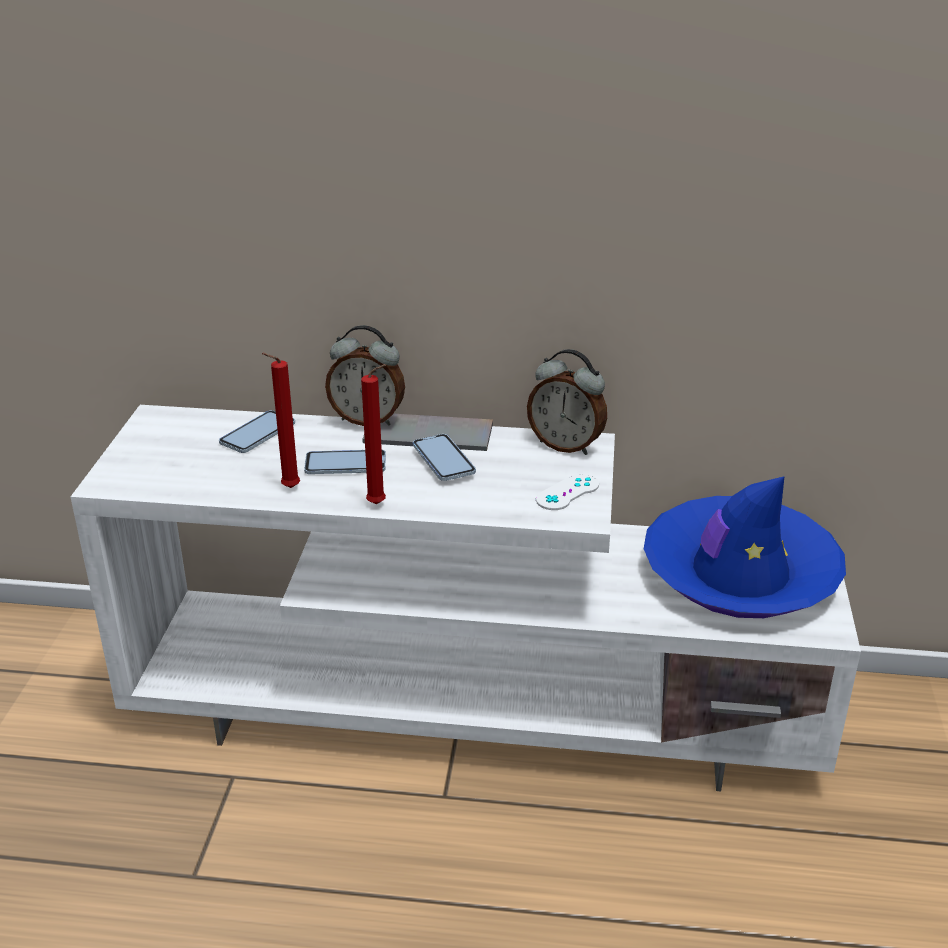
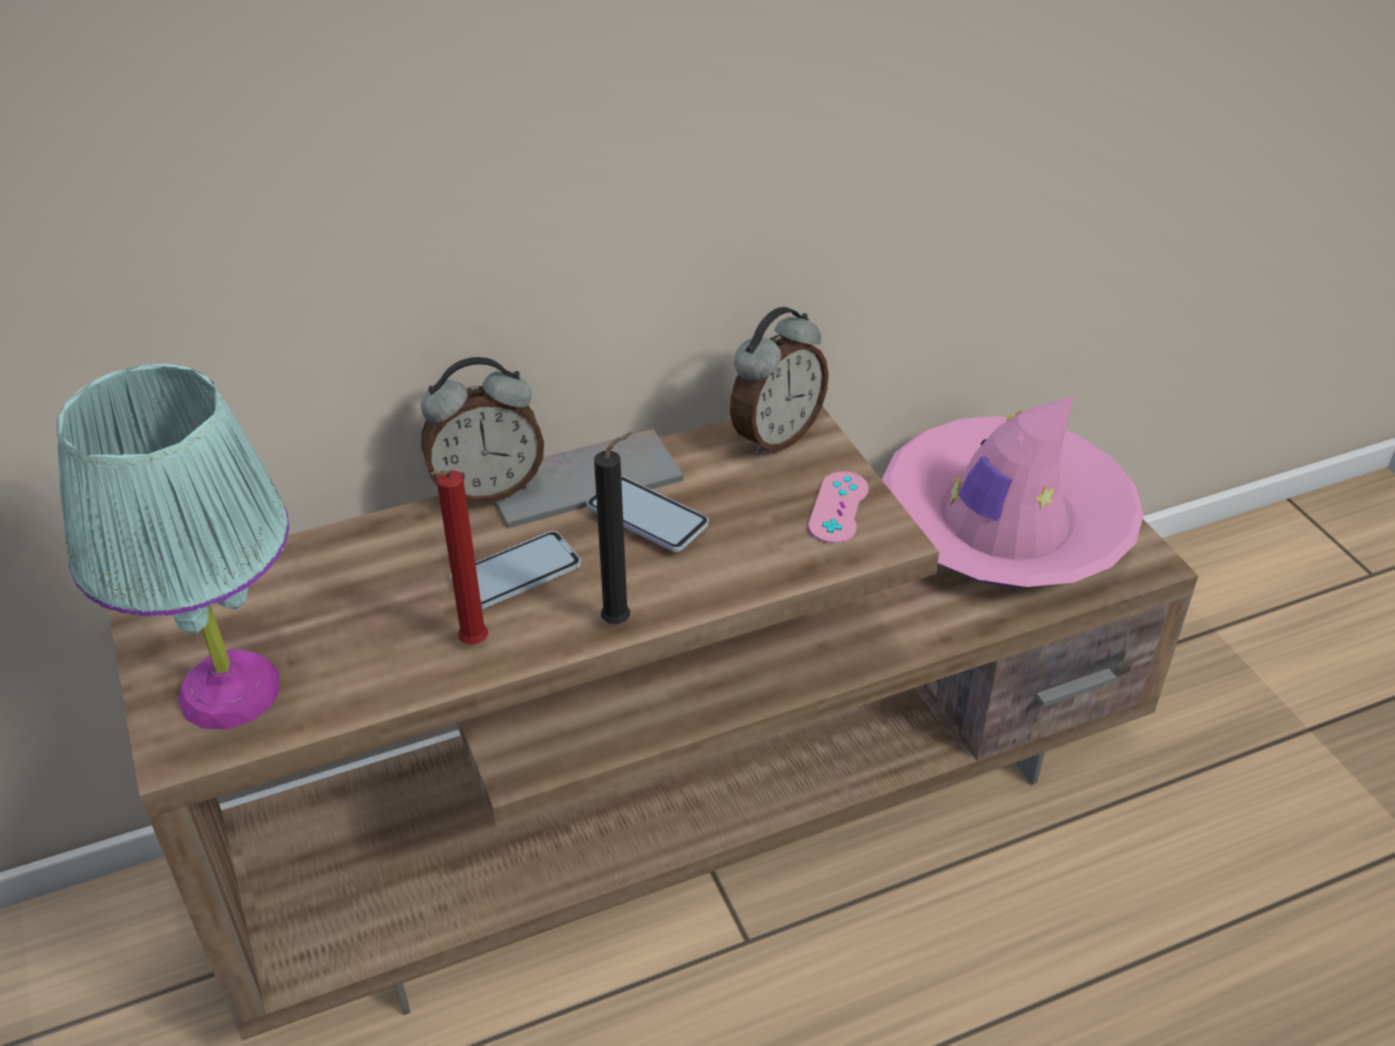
camera: 30 degrees left, 10 degrees up
(152, 468) = (231, 691): none -> turquoise table lamp
(257, 433) = (342, 568): phone -> none
(379, 504) = (621, 621): red candle -> black candle
(478, 709) = (702, 802): white tv stand -> brown tv stand
(566, 445) = (774, 436): alarm clock -> alarm clock turned 45 degrees counterclockwise
(567, 492) = (838, 508): white game controller -> pink game controller
(739, 574) = (1005, 524): blue hat -> pink hat

